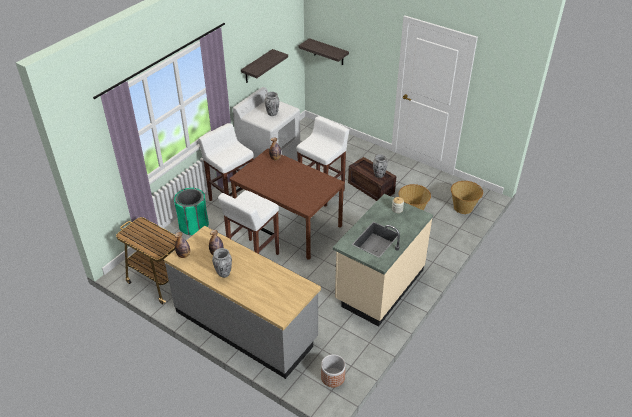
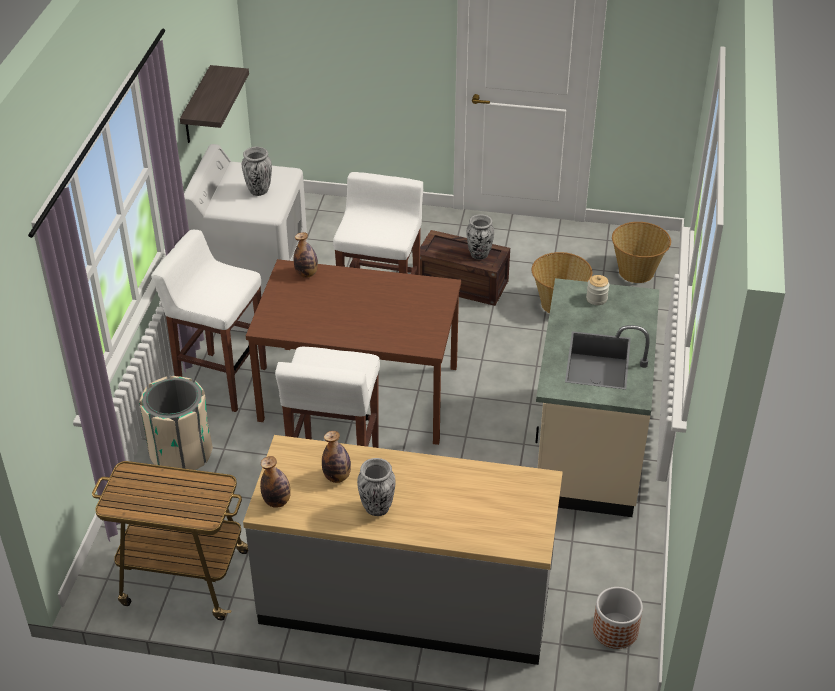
camera: 25 degrees left, 0 degrees up
(193, 226) = (181, 454): green trash can -> beige trash can
(328, 52) = (300, 49): shelf -> none

